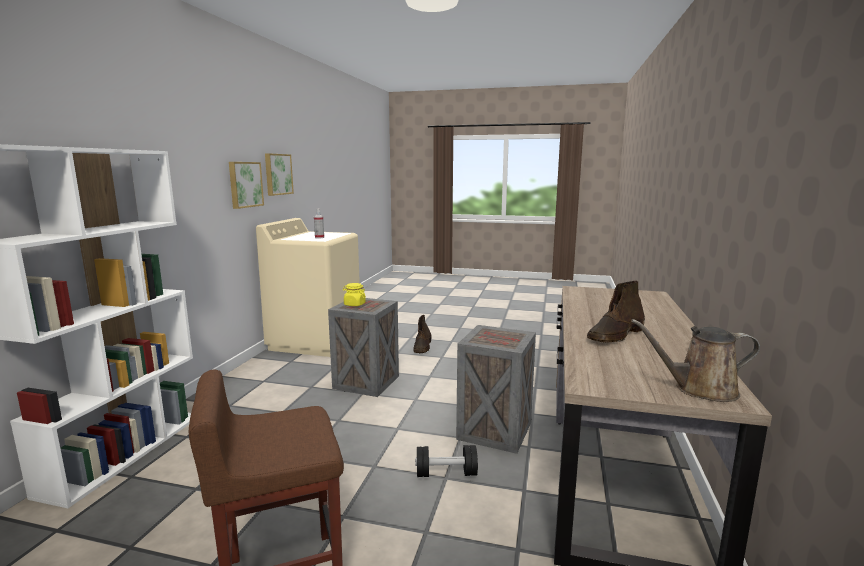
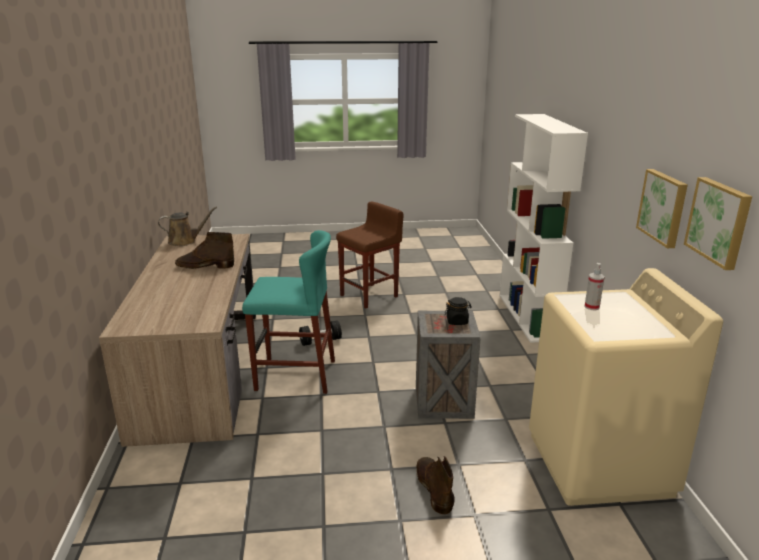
camera: 160 degrees right, 10 degrees up
(354, 304) = (457, 321): yellow jar -> black jar
(493, 430) = (295, 375): crate -> turquoise stool
(615, 335) = (204, 266): brown boot -> brown boot turned 120 degrees counterclockwise

